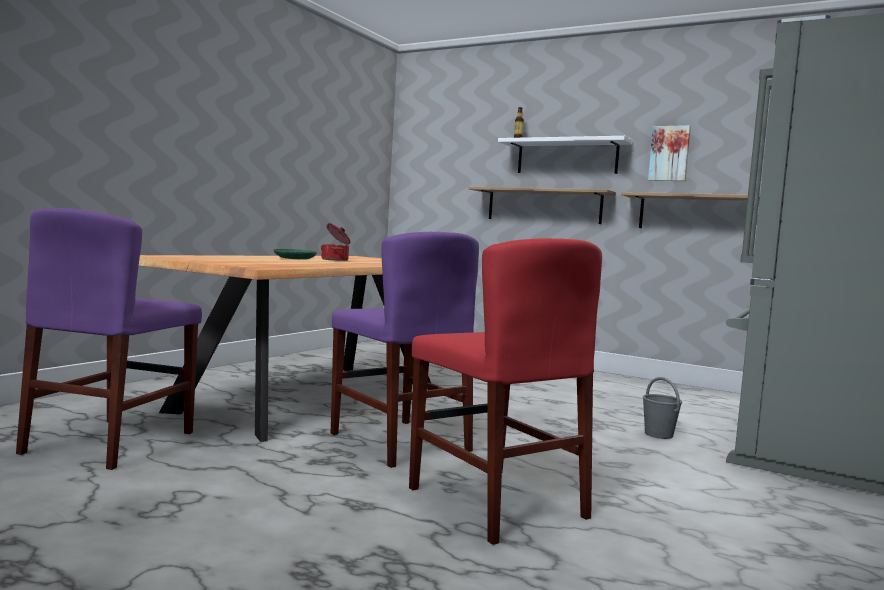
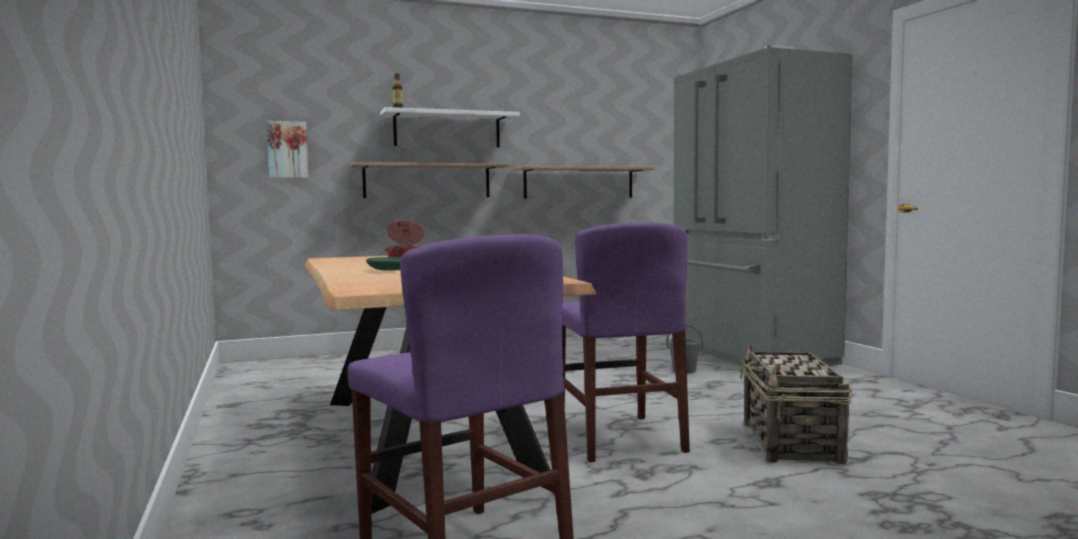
camera: 50 degrees left, 0 degrees up
(399, 442) = (618, 437): purple chair -> purple chair turned 75 degrees clockwise
(495, 502) = (791, 443): red chair -> basket
(669, 153) = (543, 129): picture -> picture (287, 150)

